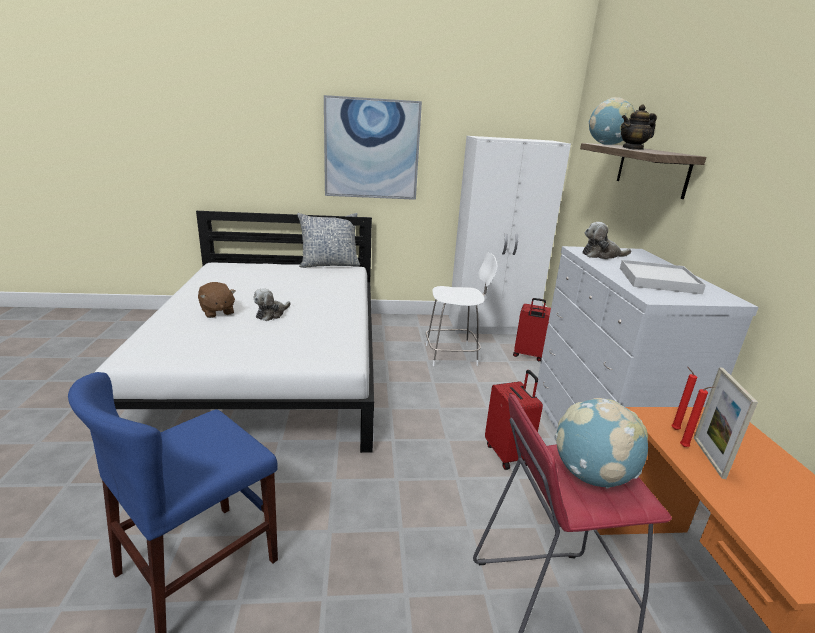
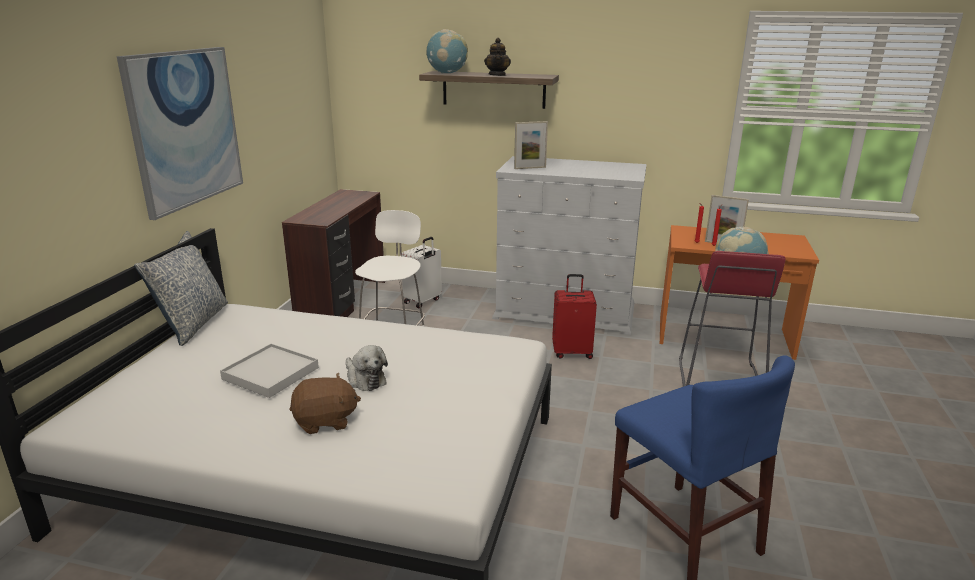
camera: 70 degrees left, 0 degrees up
(492, 326) = (344, 302): white wardrobe -> brown desk
(528, 355) = (423, 301): red suitcase -> white suitcase
(601, 255) = (530, 168): plush toy -> picture frame
(658, 280) = (595, 169): white tray -> white tray (270, 373)

